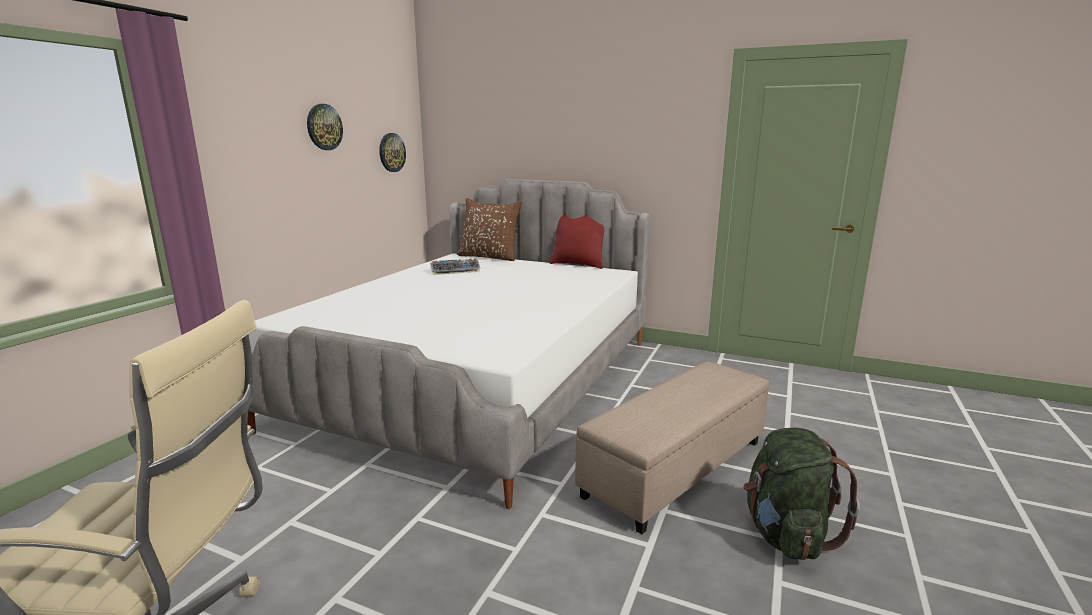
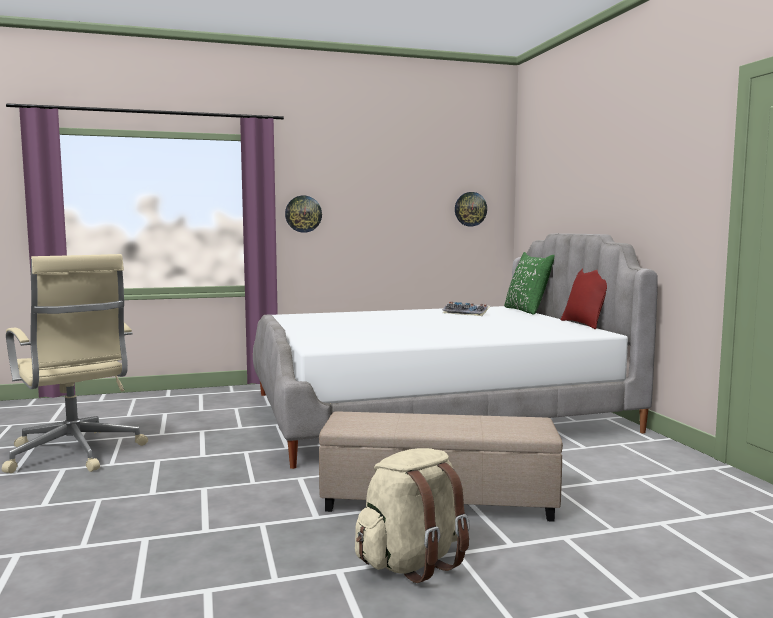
camera: 50 degrees right, 10 degrees down
(324, 127) = (395, 186): wall clock -> wall clock (303, 214)
(489, 257) = (527, 311): brown pillow -> green pillow
(786, 534) = (412, 562): green backpack -> beige backpack

